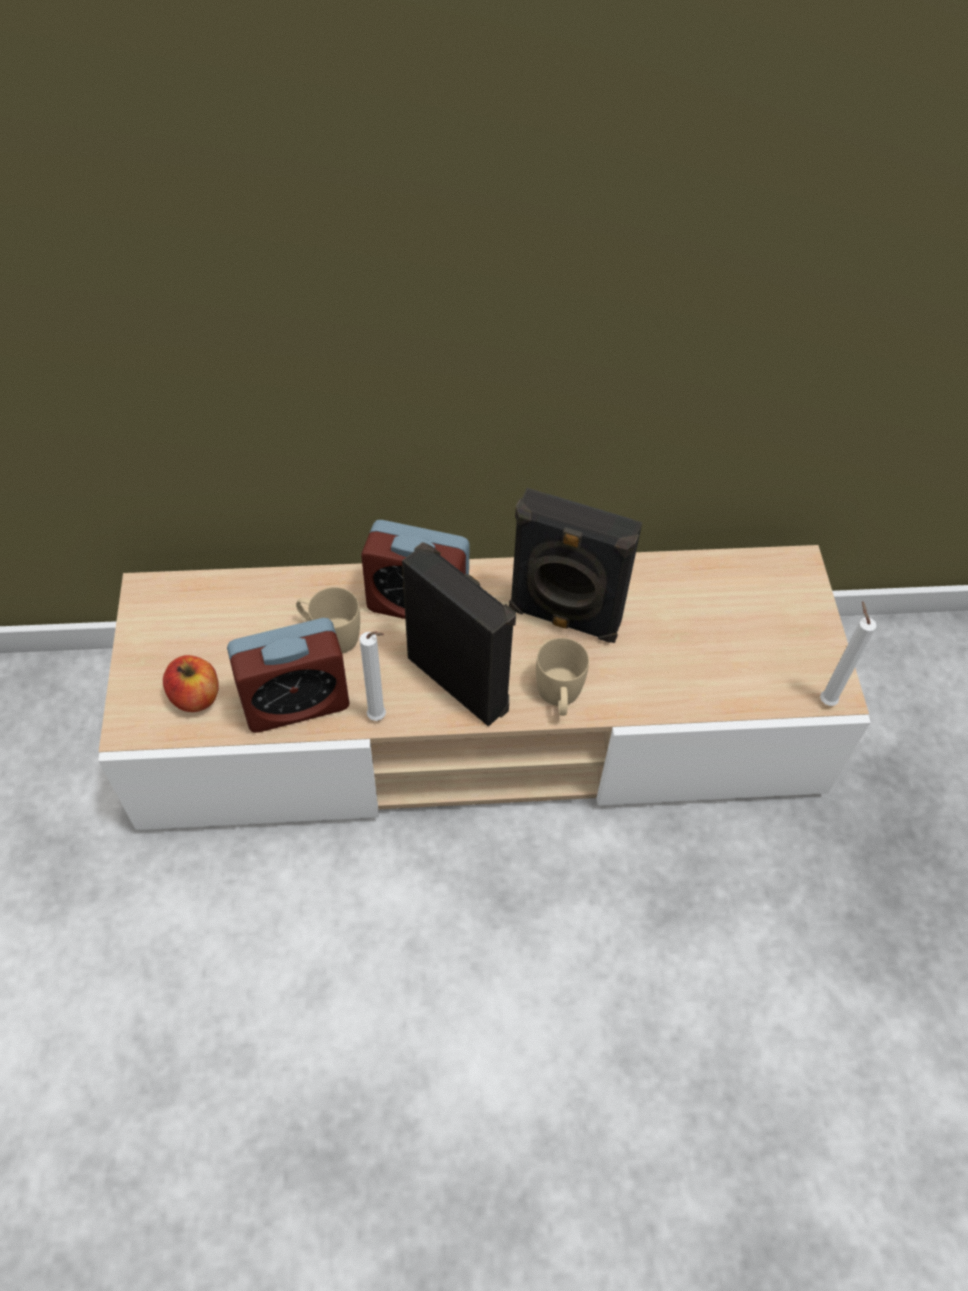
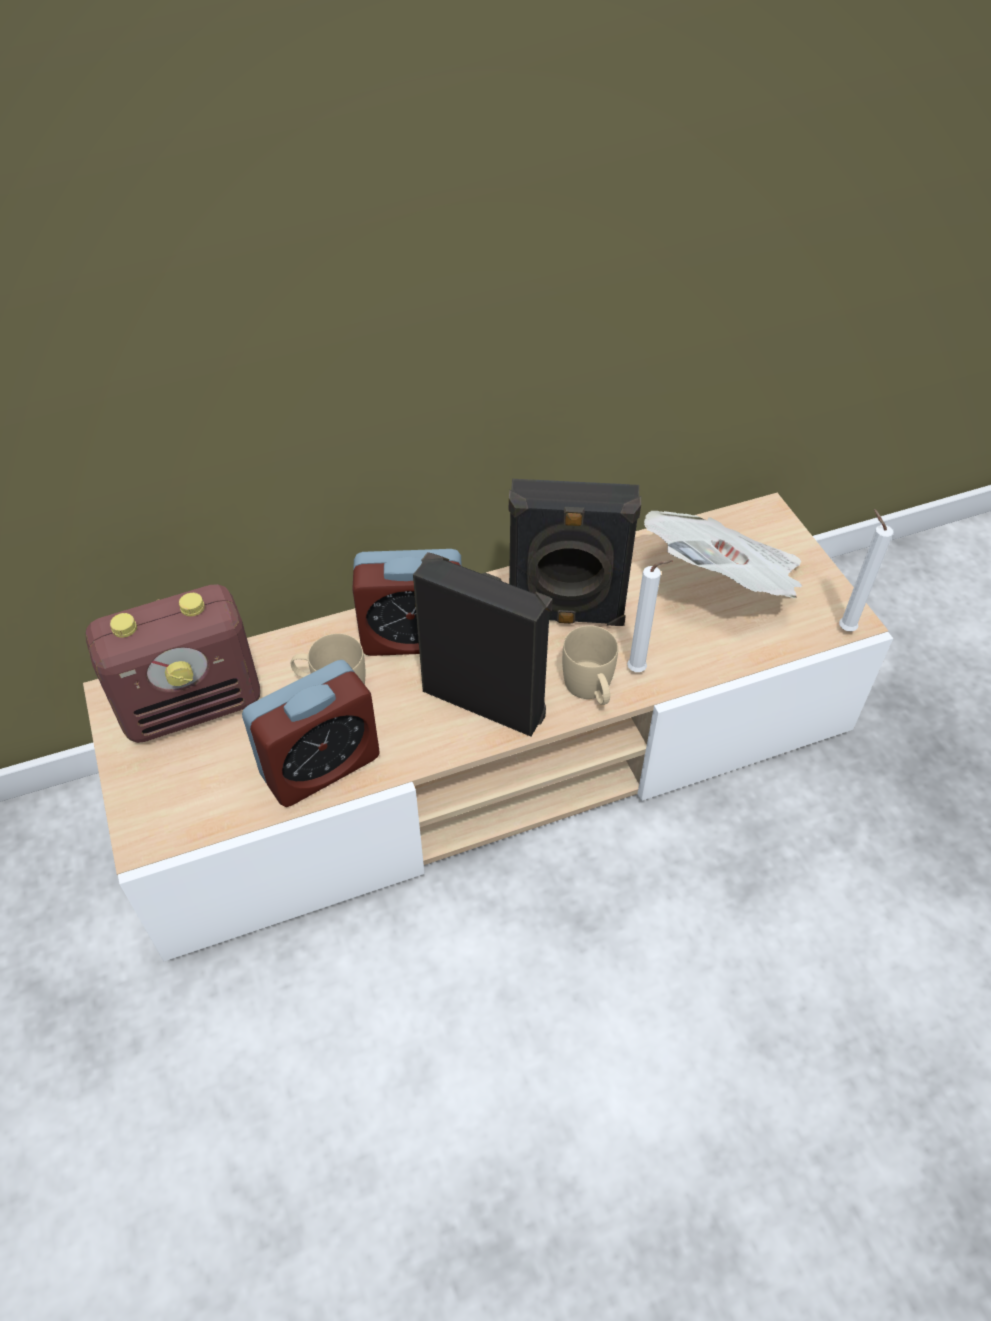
camera: 15 degrees left, 5 degrees down
(196, 696) = (208, 787): apple -> none
(207, 618) = (193, 705): none -> radio
(379, 718) = (415, 757): white candle -> white candle (639, 670)
(726, 625) = (724, 583): none -> newspaper

